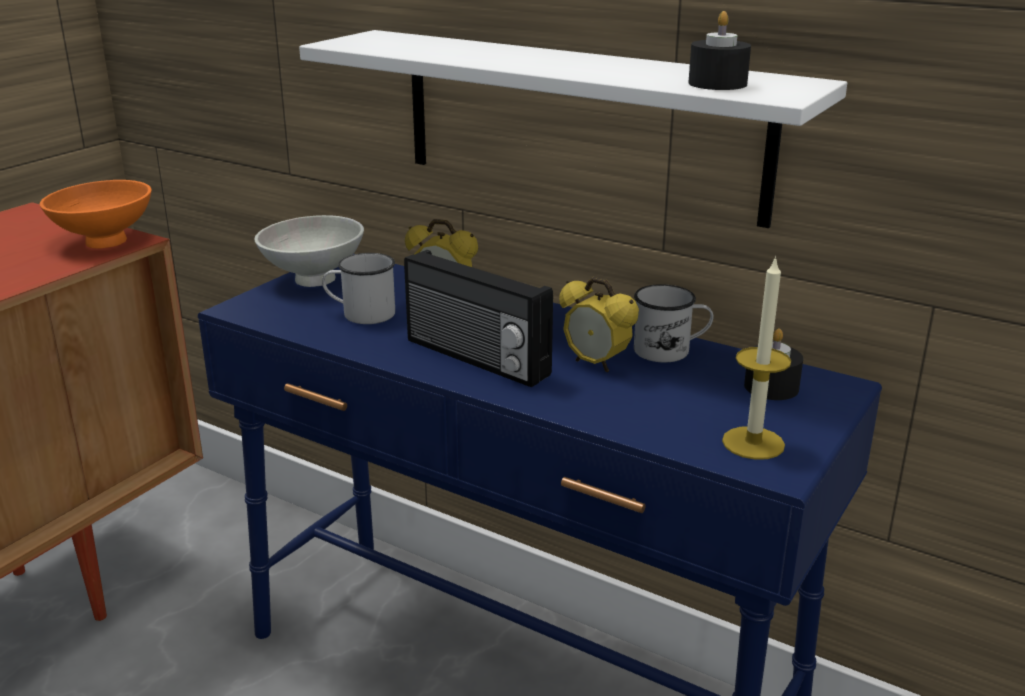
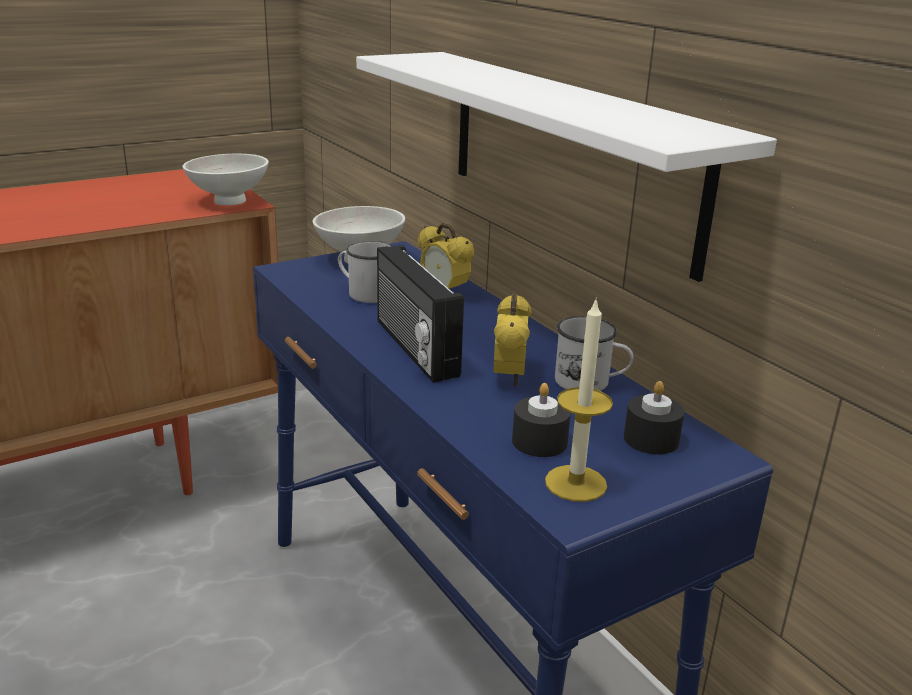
camera: 25 degrees right, 0 degrees up
(104, 243) = (227, 201): orange bowl -> white bowl
(596, 364) = (509, 378): alarm clock -> alarm clock turned 150 degrees counterclockwise
(717, 83) = (631, 123): black candle -> black candle (539, 441)

